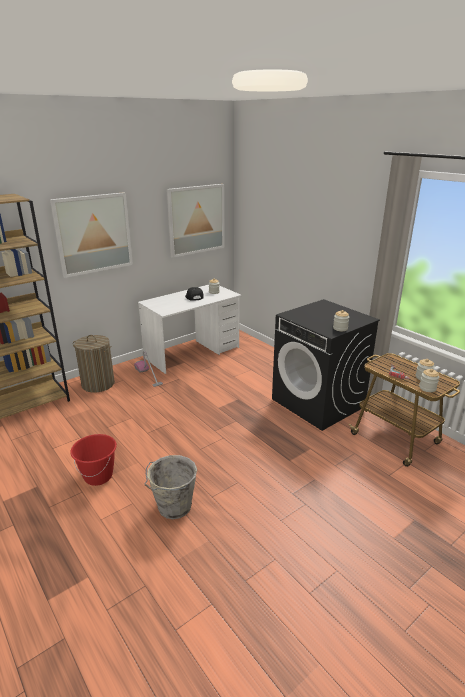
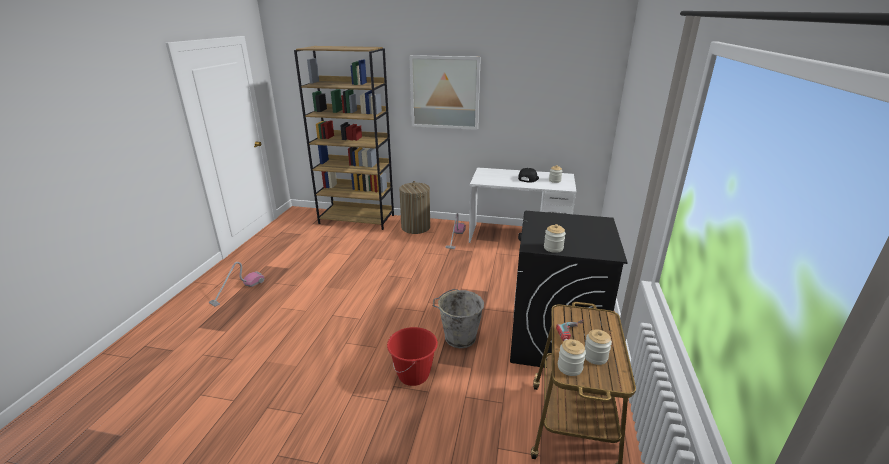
camera: 50 degrees right, 0 degrees up
(21, 542) = (238, 291): none -> vacuum cleaner
(98, 476) = (319, 283): red bucket -> red bucket (414, 375)
(173, 507) = (317, 330): grey bucket -> grey bucket (458, 338)
(196, 220) = (563, 97): picture -> none

